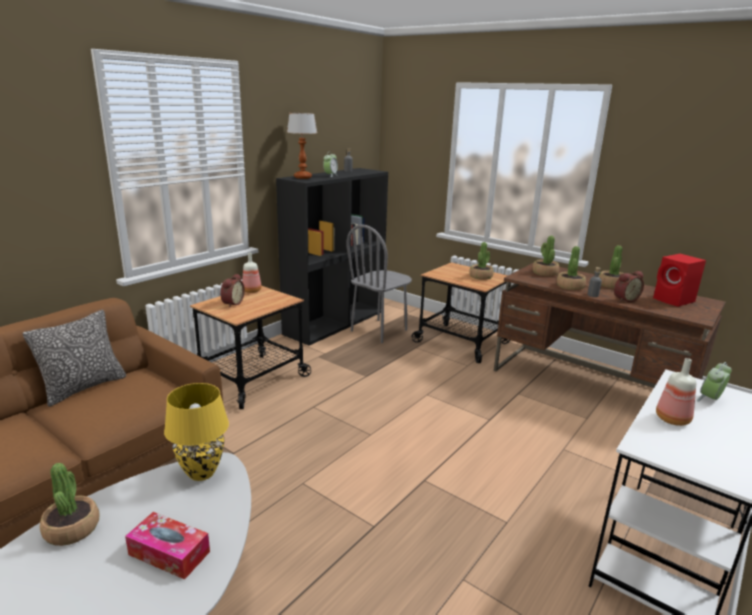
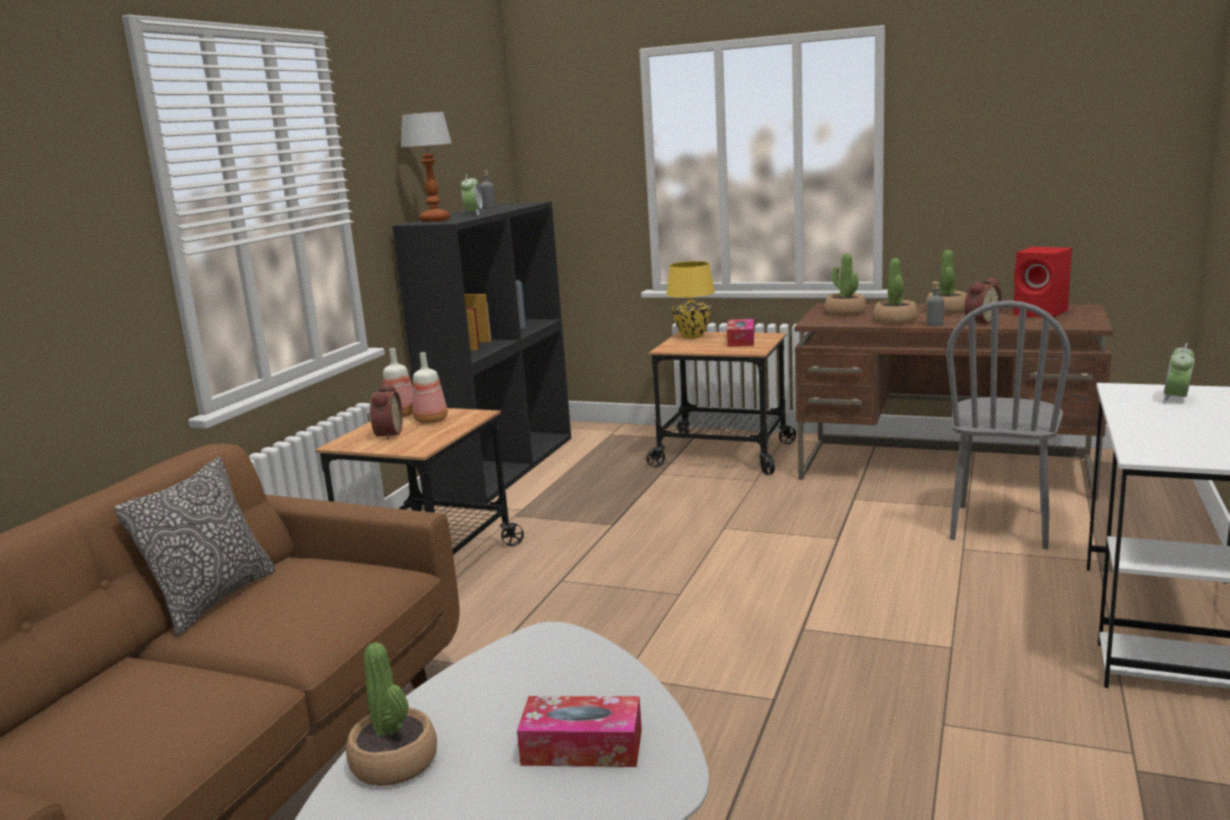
camera: 15 degrees left, 5 degrees down
(202, 472) = (532, 652): yellow table lamp -> yellow table lamp (692, 336)
(379, 331) = (586, 464): grey chair -> grey chair (1000, 526)
(480, 276) = (741, 340): potted plant -> tissue box
(672, 419) = (1154, 425): bottle -> bottle (432, 420)

